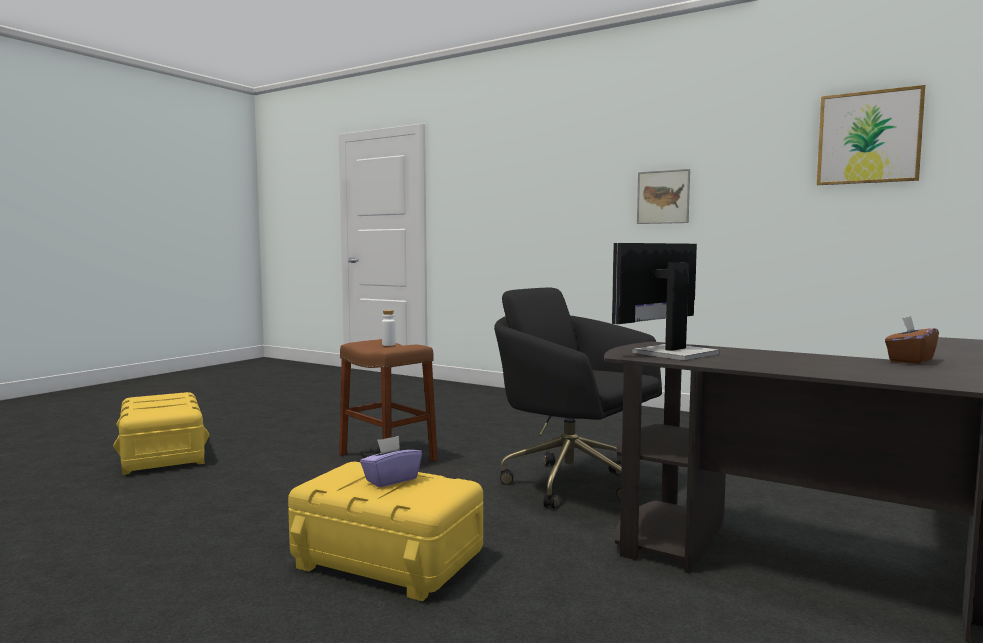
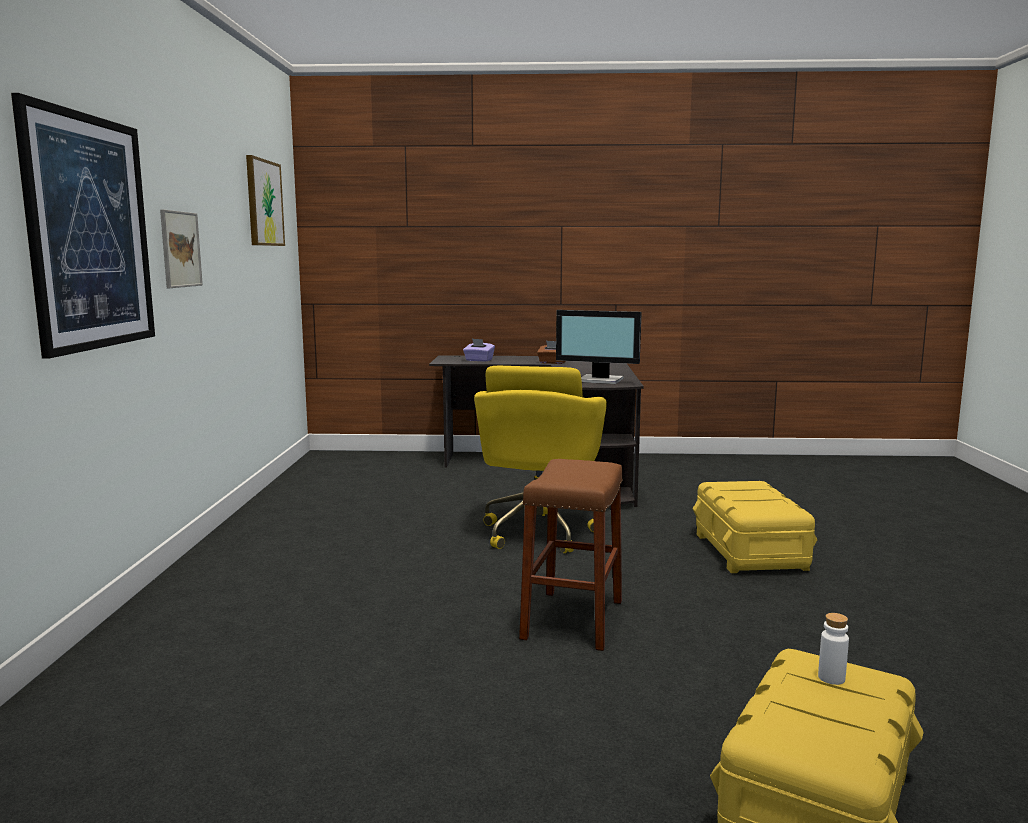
camera: 120 degrees left, 5 degrees up
(388, 344) = (572, 472): white bottle -> white bottle (831, 678)
(391, 480) = (746, 496): purple tissue box -> purple tissue box (478, 360)
(562, 193) = (90, 232): none -> picture
(575, 486) = (539, 531): black office chair -> yellow office chair

